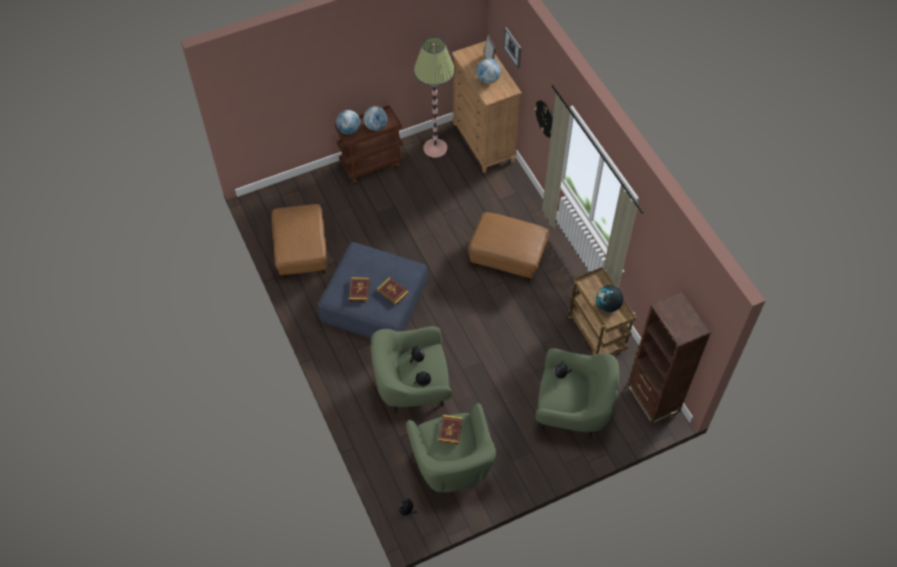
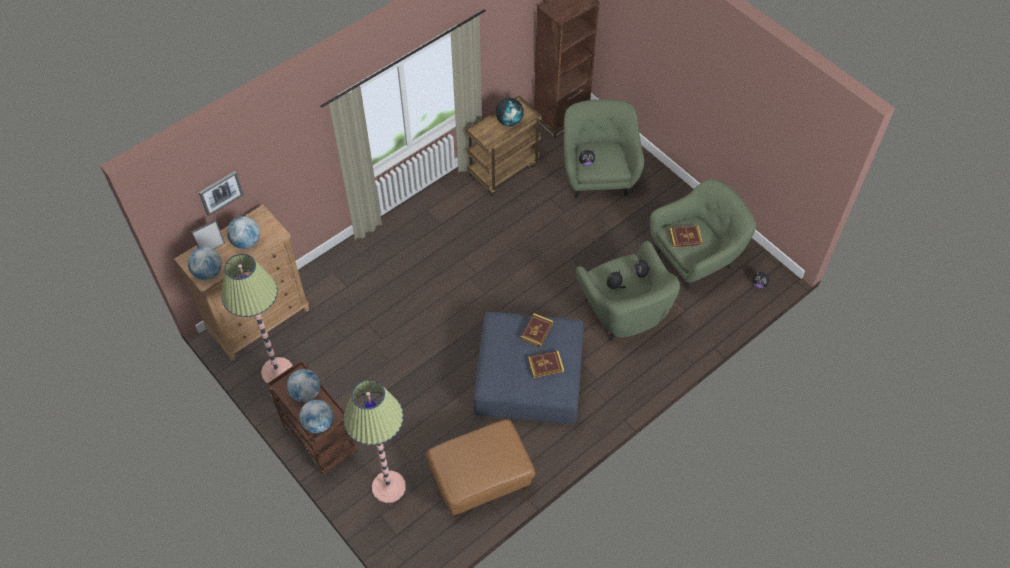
camera: 105 degrees left, 0 degrees up
(318, 197) = (388, 487): none -> floor lamp
(467, 57) = (208, 272): none -> globe
(507, 257) = (429, 262): brown ottoman -> none
(546, 118) = (307, 169): wall clock -> none

